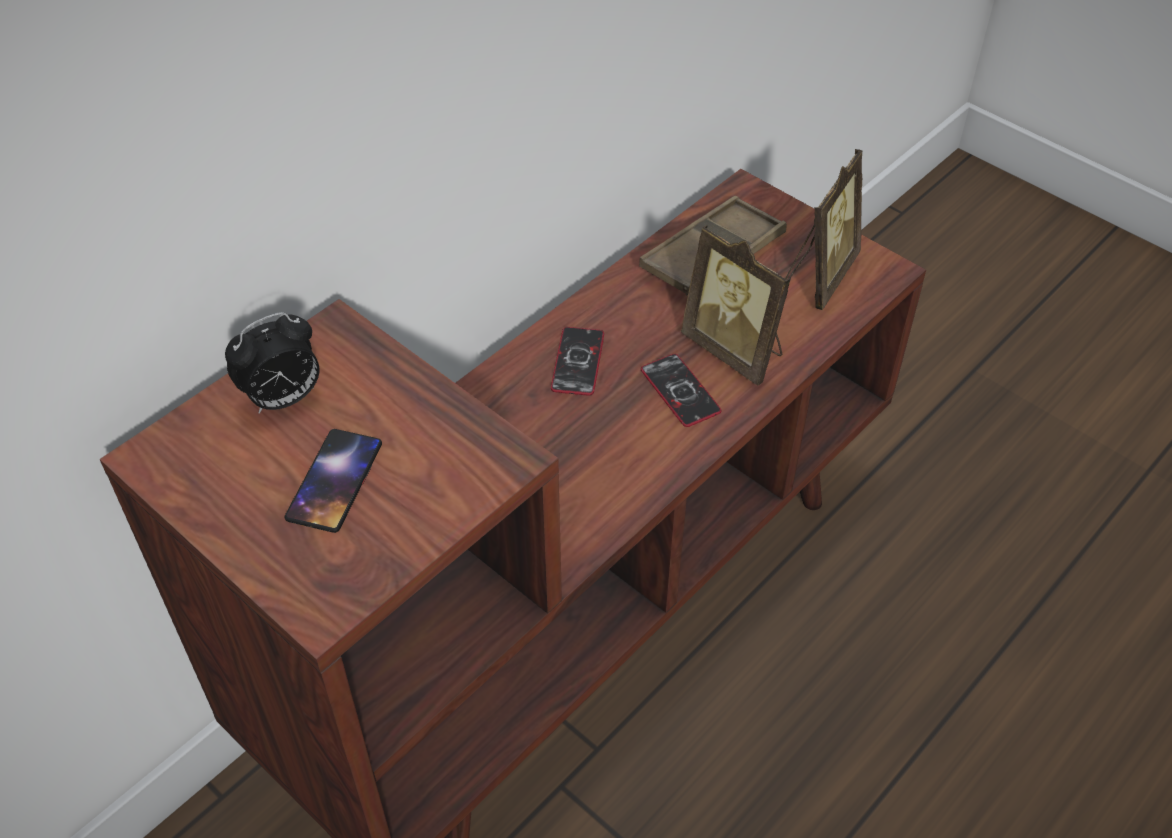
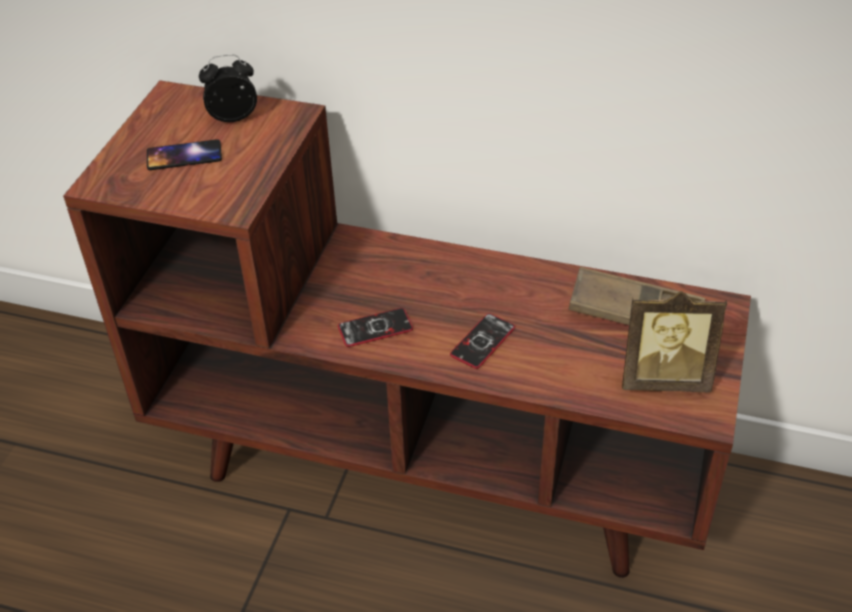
camera: 65 degrees right, 5 degrees down
(283, 399) = (233, 117): alarm clock -> alarm clock turned 135 degrees clockwise
(578, 362) = (472, 283): phone -> phone (375, 328)
(735, 350) = (545, 357): picture frame -> none

